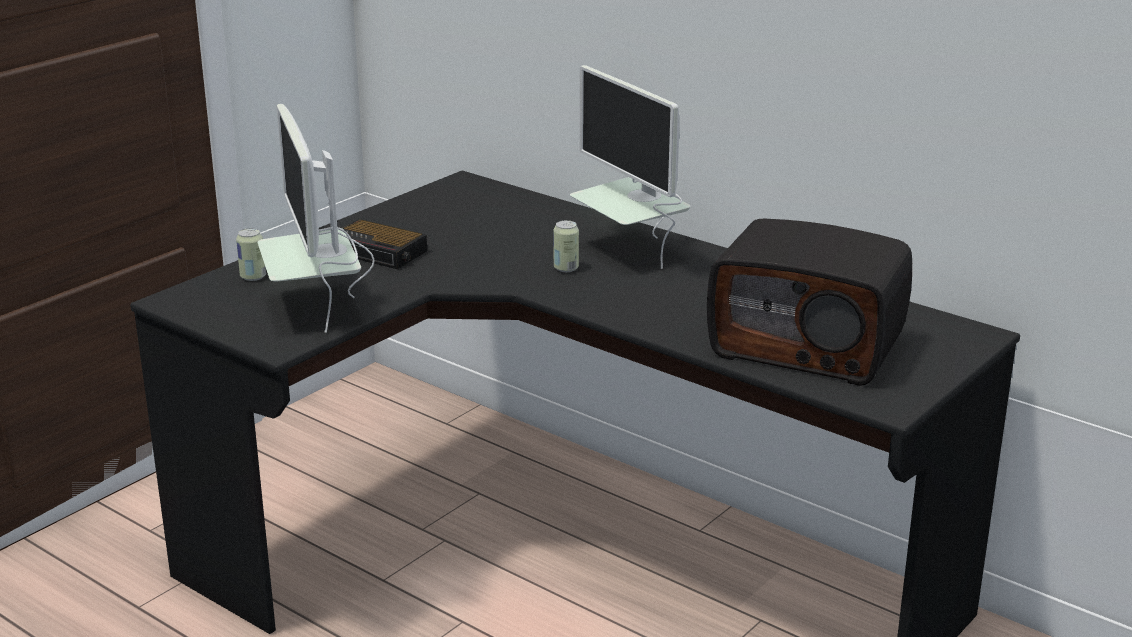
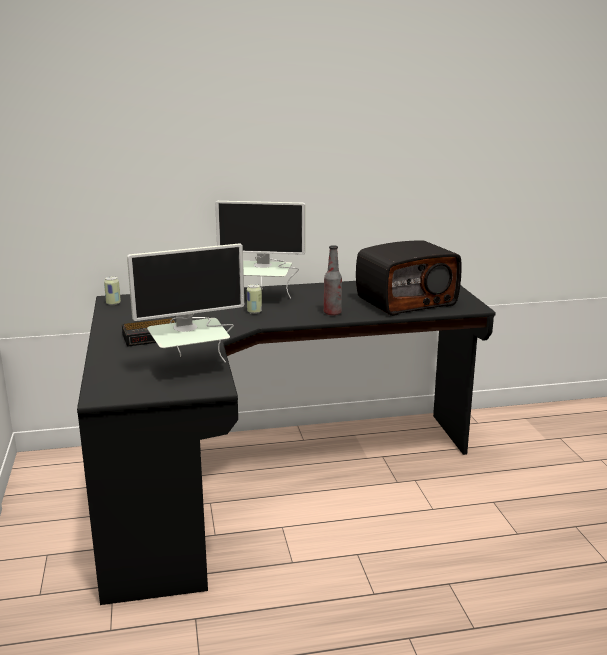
camera: 50 degrees left, 5 degrees down
(253, 277) = (117, 370): can -> can (113, 303)
(317, 309) = (191, 367): monitor -> monitor turned 45 degrees counterclockwise
(653, 315) = (332, 313): none -> bottle

